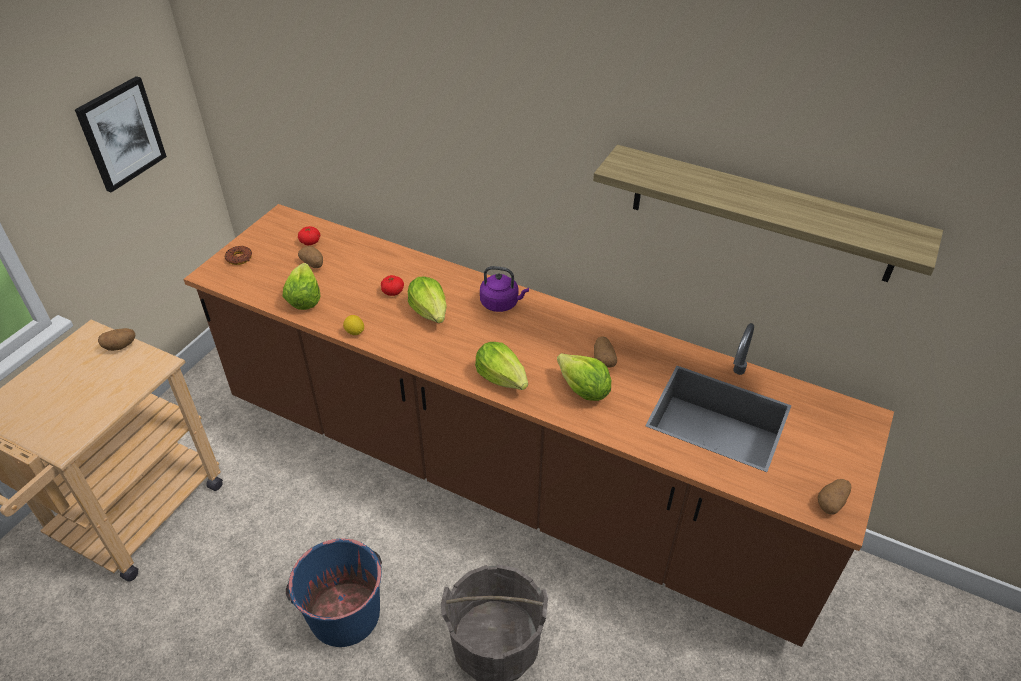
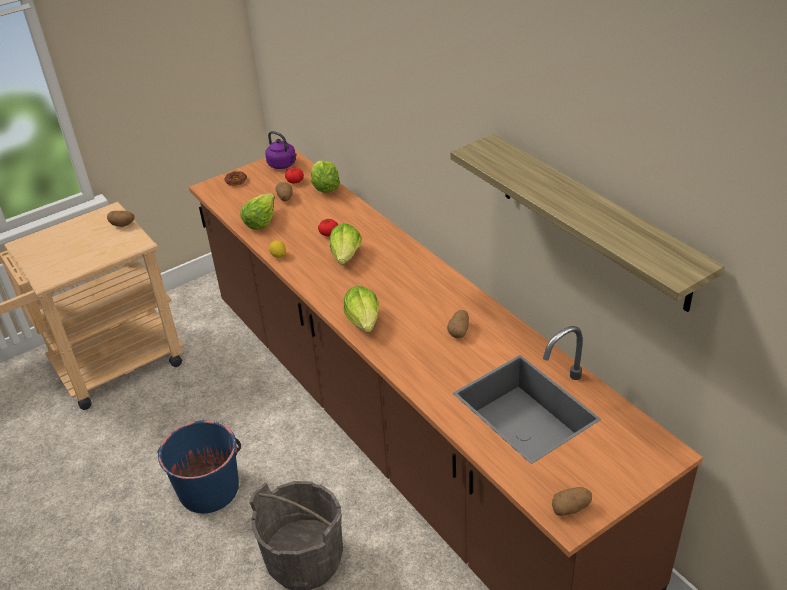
camera: 30 degrees right, 5 degrees down
(121, 133) = (179, 65): picture -> none
(501, 303) = (408, 264): purple kettle -> purple kettle (283, 165)
(583, 390) = (422, 350): lettuce -> lettuce (325, 188)

